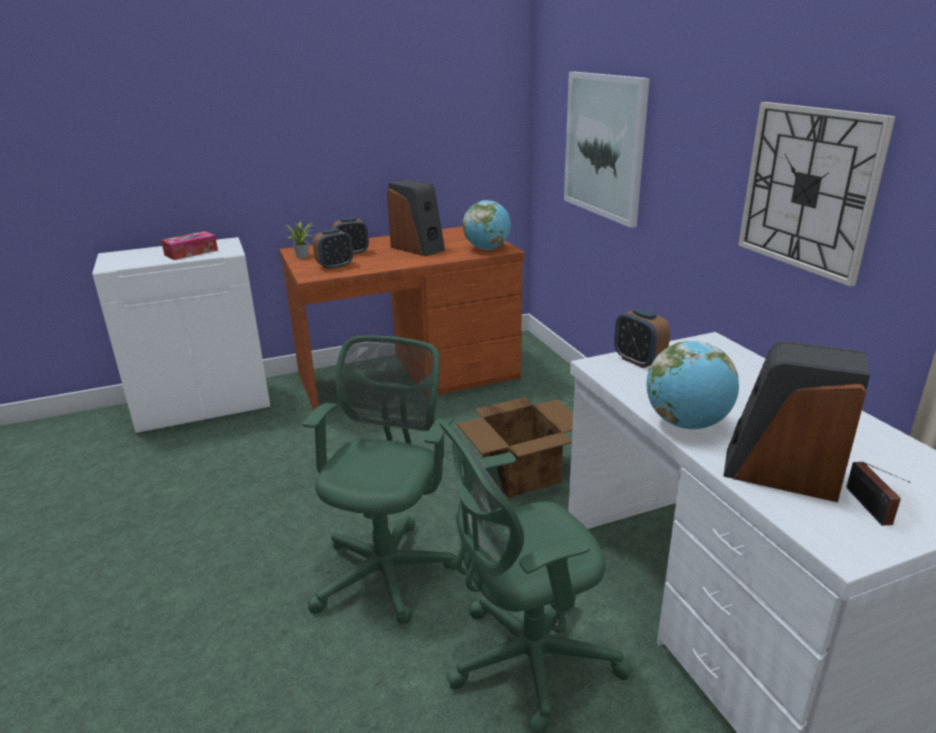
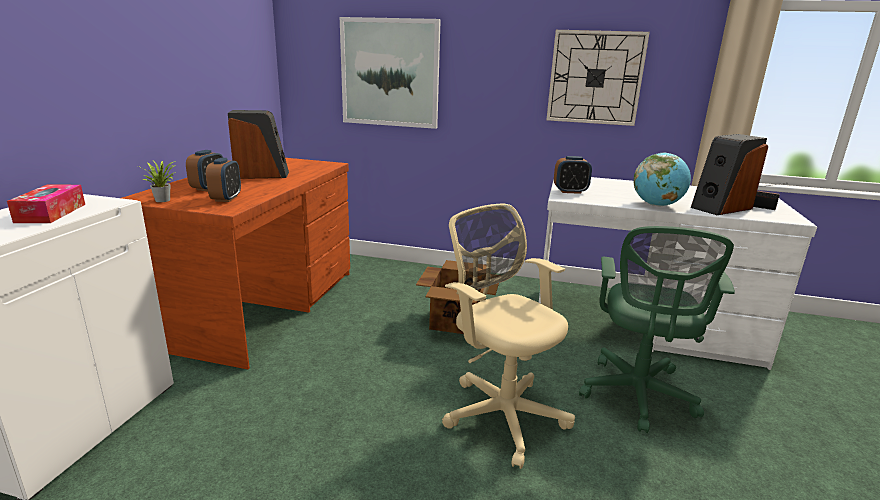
camera: 55 degrees left, 5 degrees down
(387, 568) = (501, 412): green office chair -> beige office chair
(487, 249) = (318, 166): globe -> none

